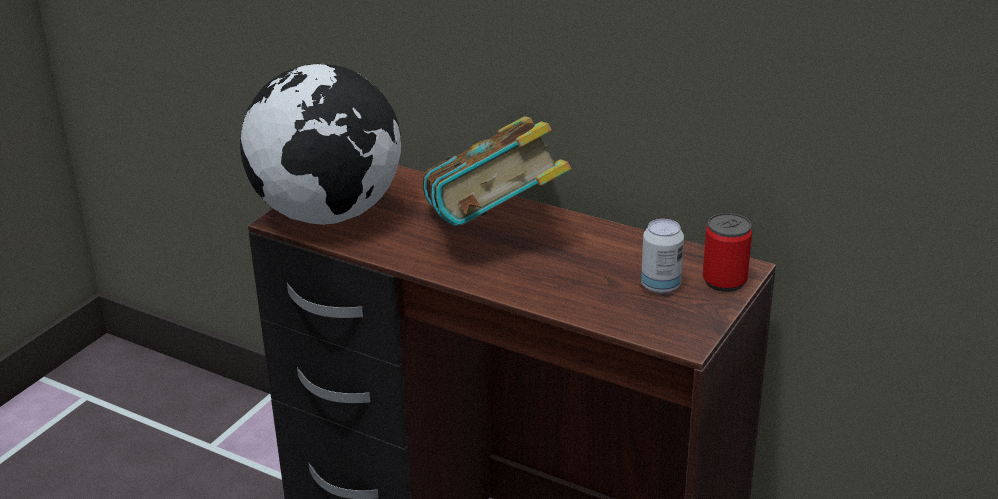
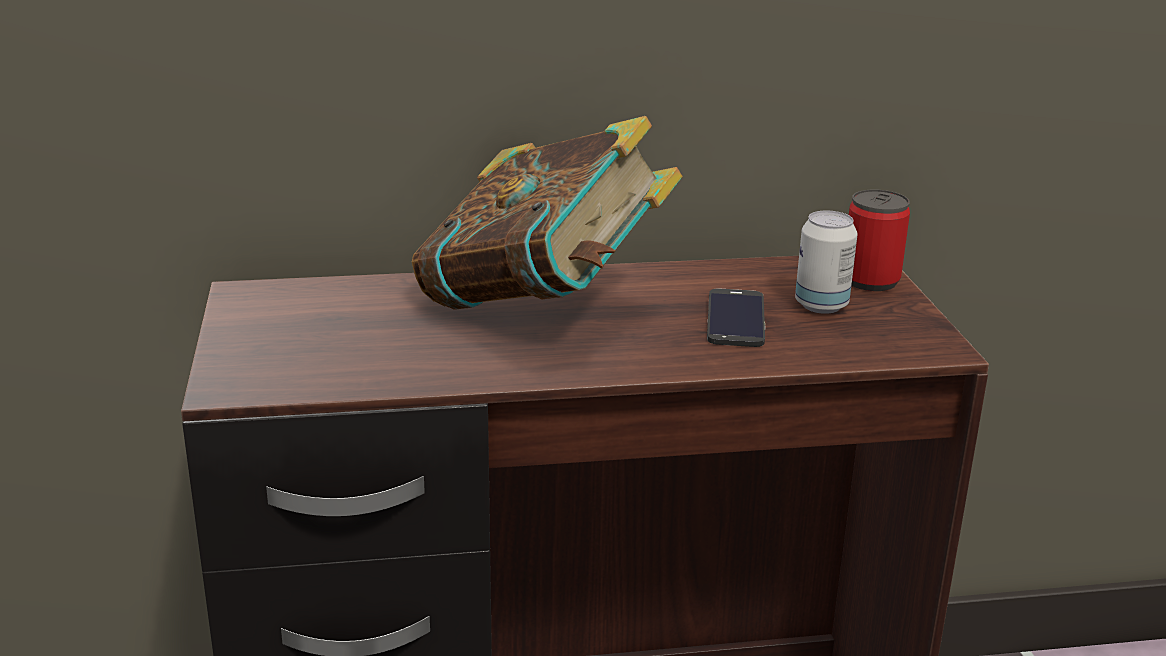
camera: 40 degrees left, 5 degrees down
(329, 214) = (293, 359): globe -> none
(592, 275) = (736, 319): none -> phone

